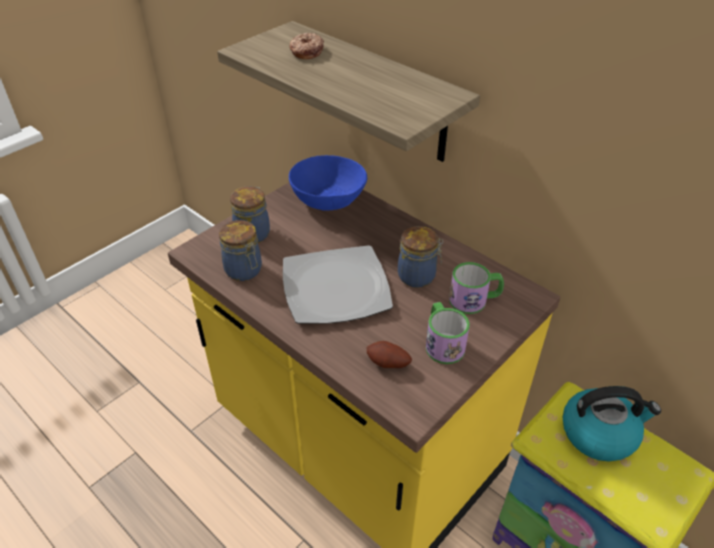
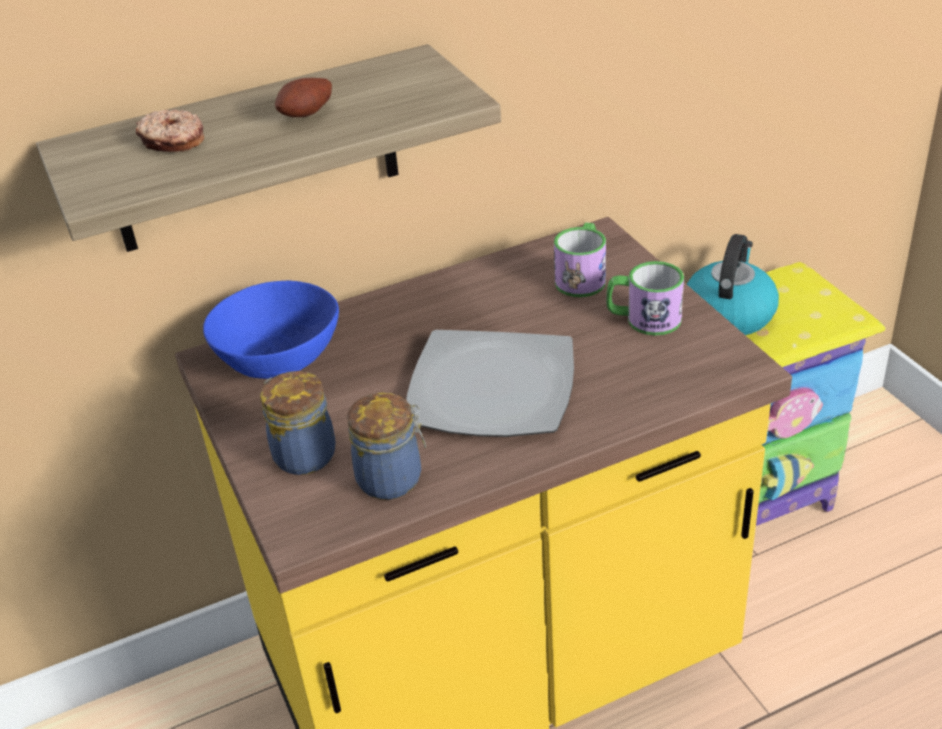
camera: 65 degrees left, 5 degrees down
(387, 364) = (661, 371): potato -> potato (308, 115)
(418, 276) = (512, 310): jar -> none

